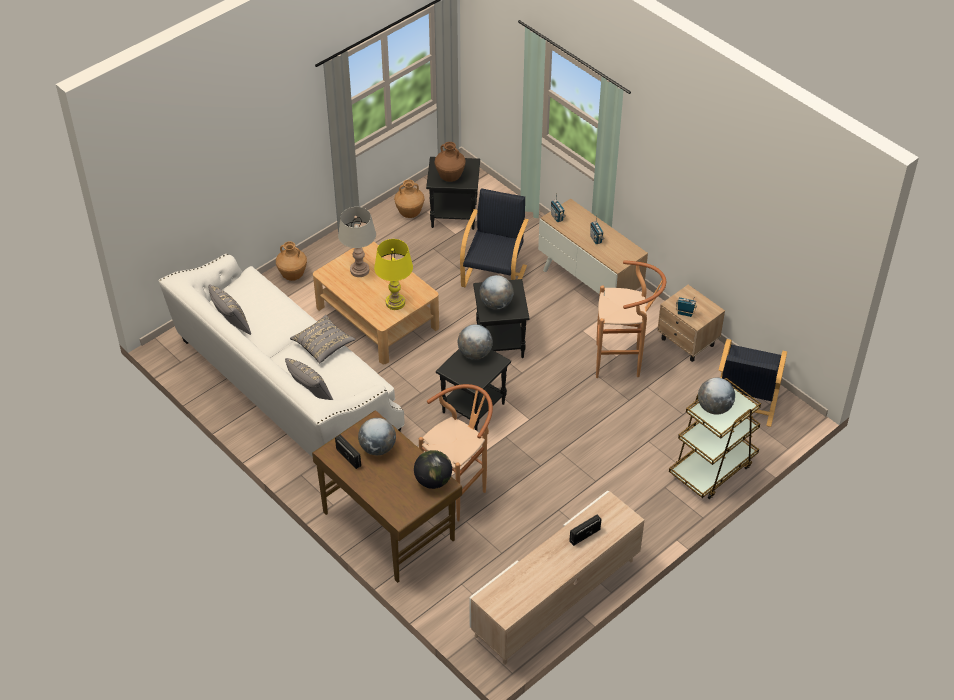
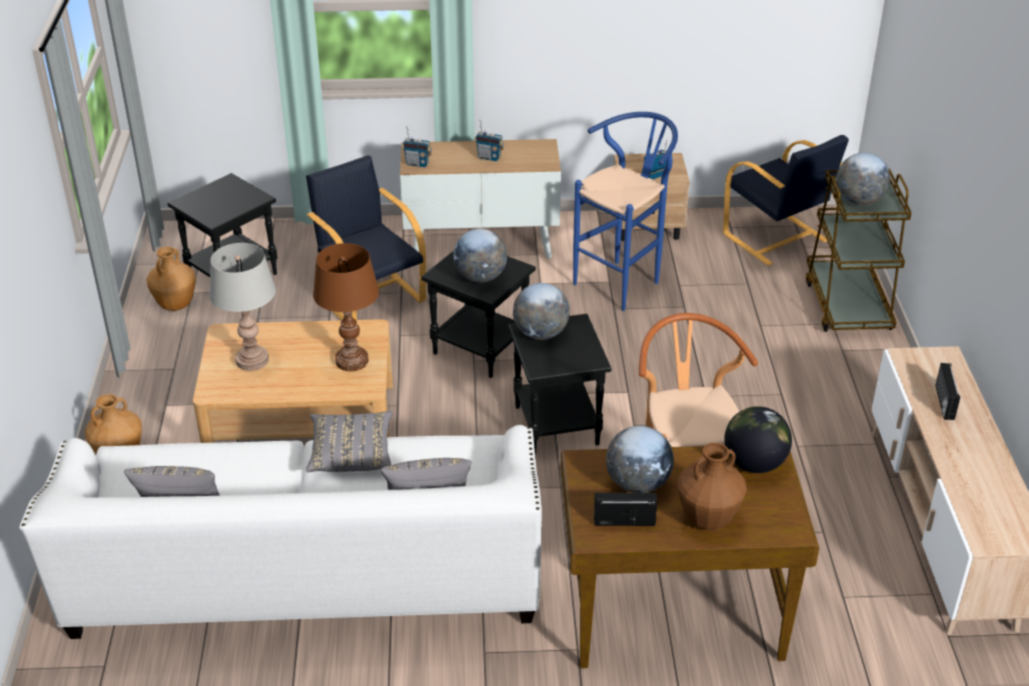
camera: 50 degrees left, 10 degrees down
(395, 303) = (352, 361): yellow table lamp -> brown table lamp
(450, 177) = (225, 206): brown vase -> brown vase (707, 519)
(623, 362) = (623, 281): brown stool -> blue stool

